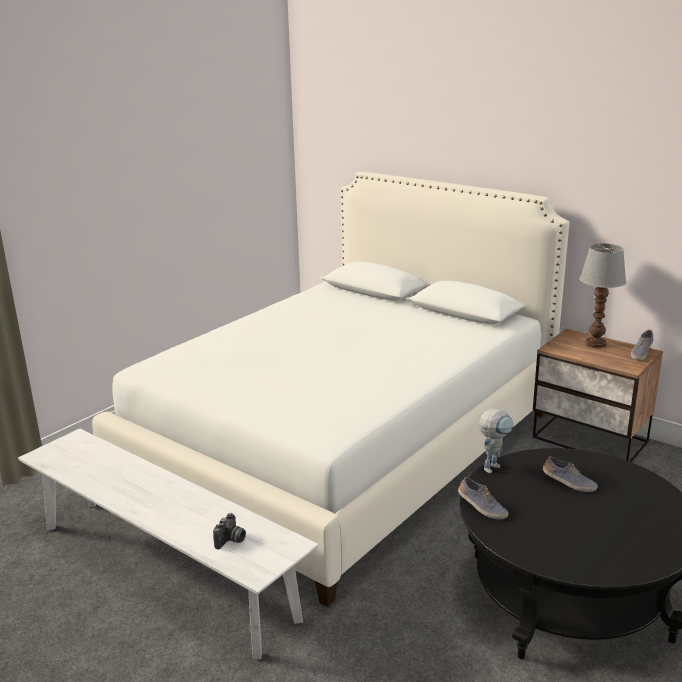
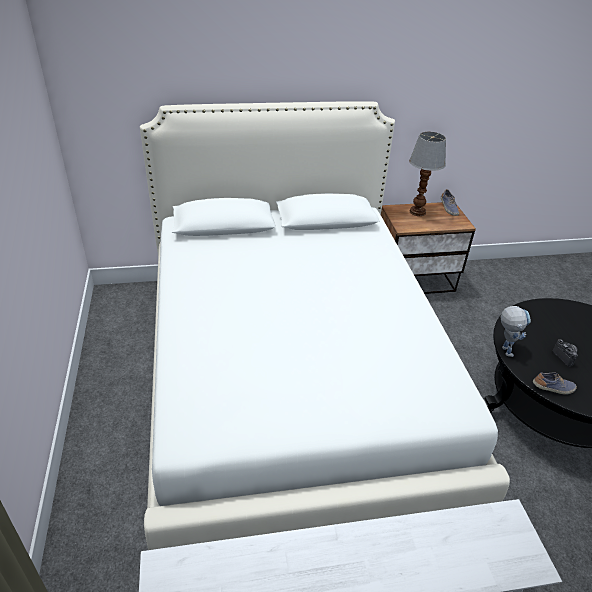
camera: 50 degrees left, 15 degrees up
(231, 541) = (474, 553): camera -> camera (566, 357)
(568, 483) = (553, 335): shoe -> none

